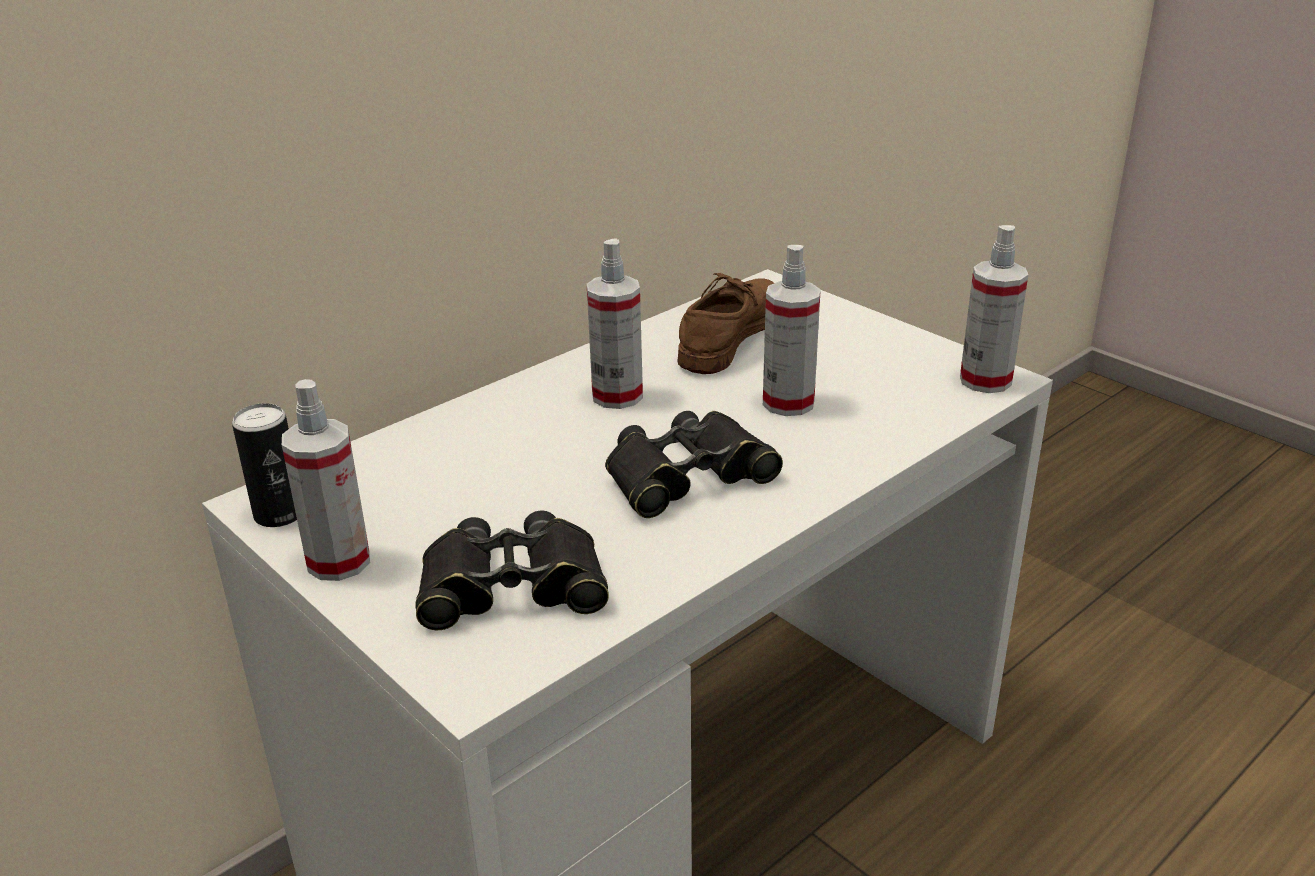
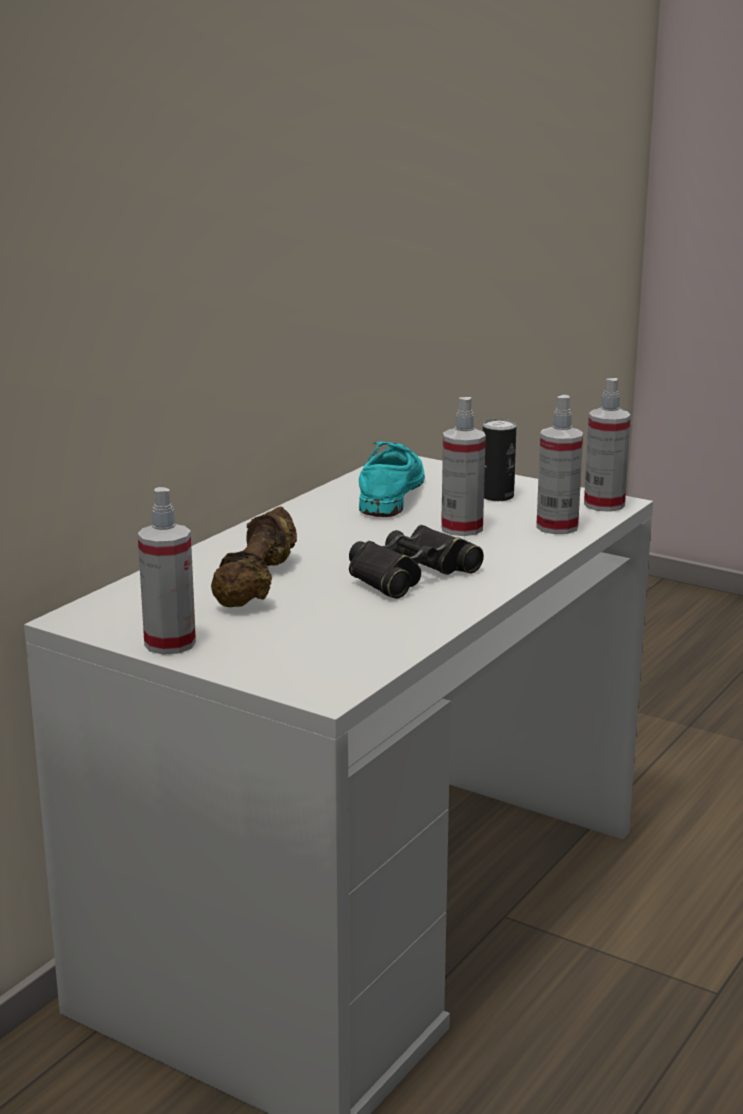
camera: 15 degrees left, 10 degrees down
(279, 514) = (97, 623): can -> can (497, 496)
(500, 468) = (258, 583): none -> brown dumbbell
(512, 586) = (317, 643): black binoculars -> none
(617, 396) = (323, 535): spray bottle -> spray bottle (557, 527)
(730, 333) = (389, 492): brown shoe -> turquoise shoe

